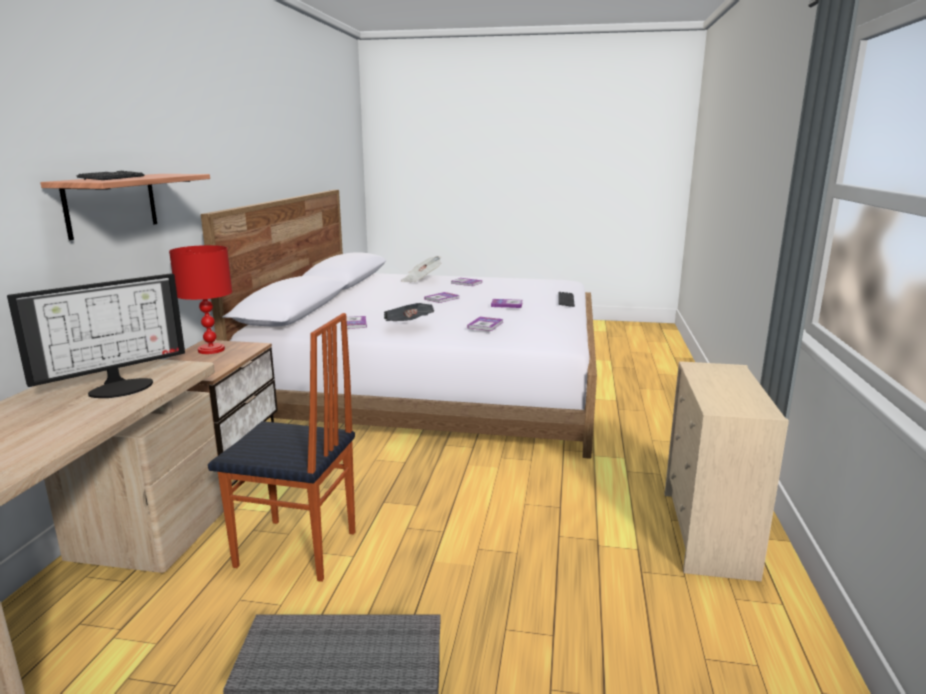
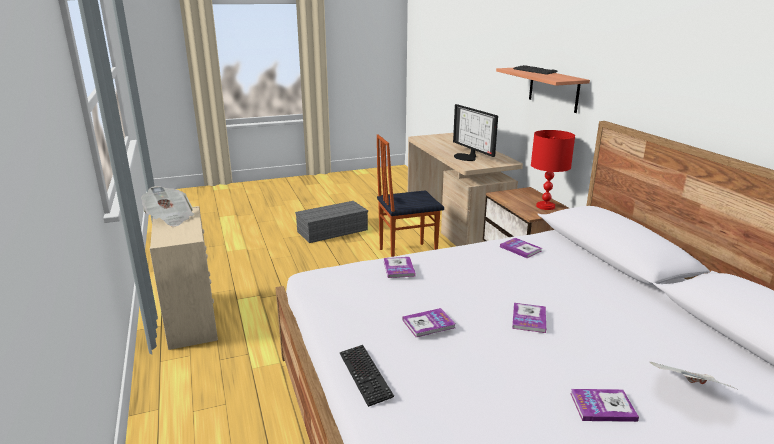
camera: 150 degrees right, 5 degrees up
(120, 386) = (467, 157): monitor -> monitor turned 45 degrees counterclockwise
(409, 327) = (467, 256): newspaper -> newspaper (170, 218)

